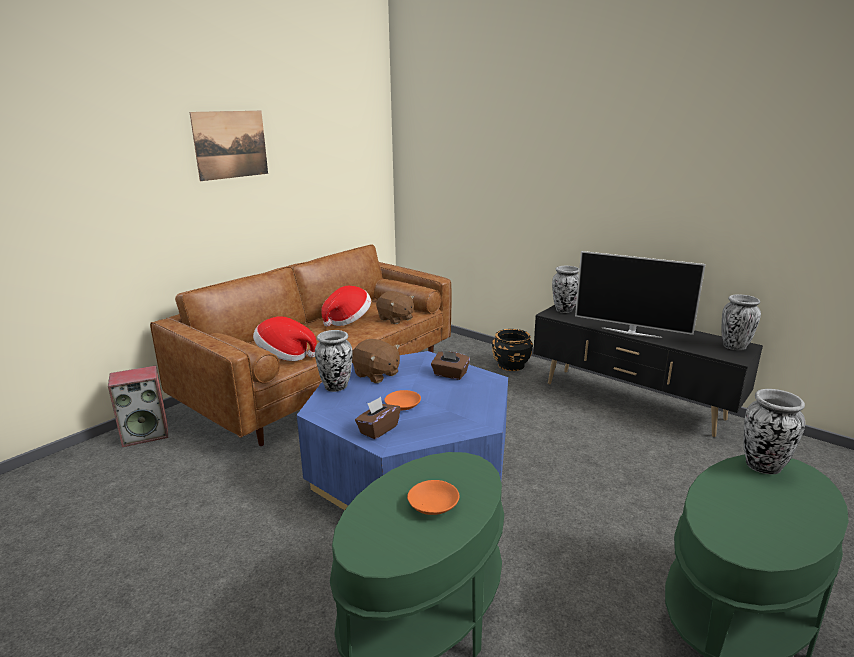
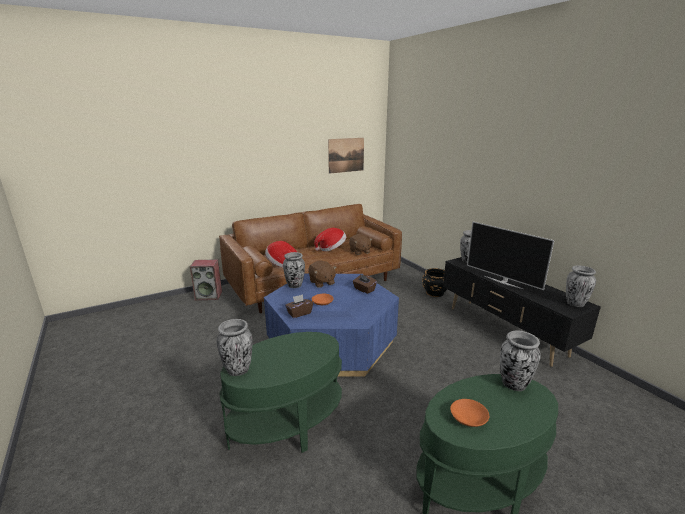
camera: 20 degrees right, 0 degrees up
(231, 144) = (275, 139): picture -> picture (346, 155)
(365, 546) = (238, 370): none -> vase
(432, 506) = (287, 358): orange bowl -> orange bowl (467, 418)

